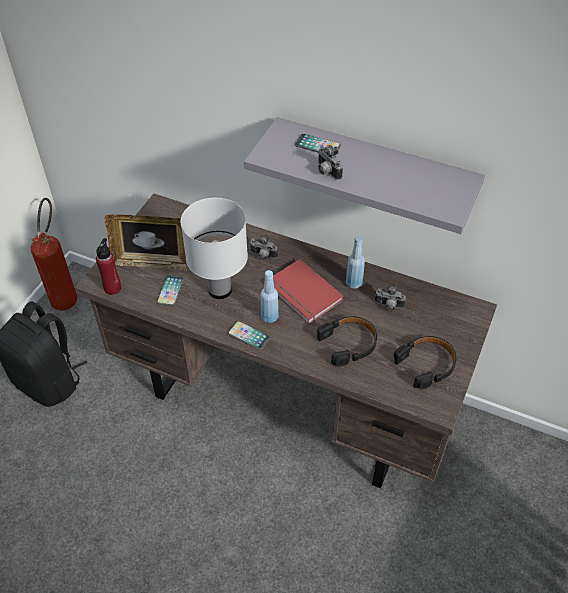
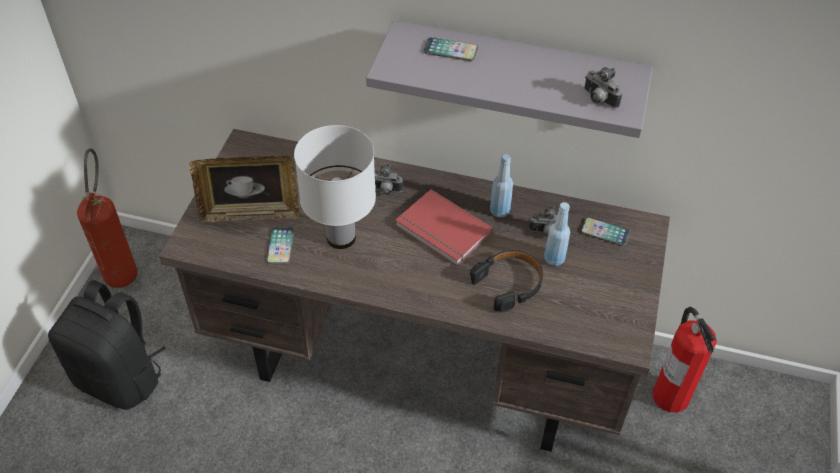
camera: 10 degrees left, 0 degrees up
(112, 288) = (207, 251): red bottle -> none
(249, 336) = (388, 289): phone -> phone (605, 232)
(269, 317) = (408, 263): blue bottle -> blue bottle (554, 258)
(326, 172) = (469, 80): camera -> camera (598, 100)
(426, 364) = (604, 297): black headphones -> none
(491, 456) = (670, 395): none -> fire extinguisher

